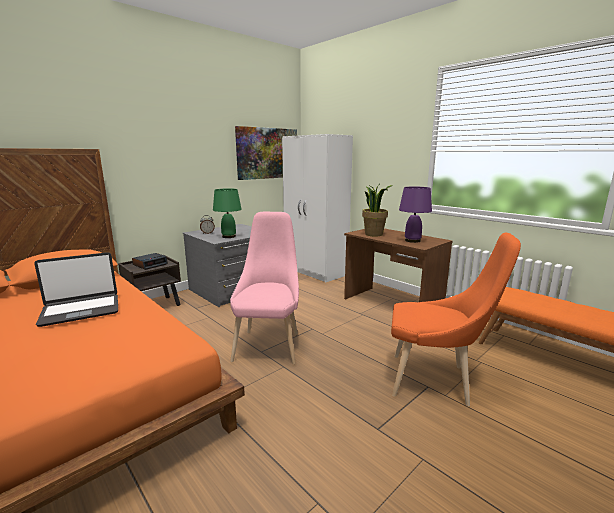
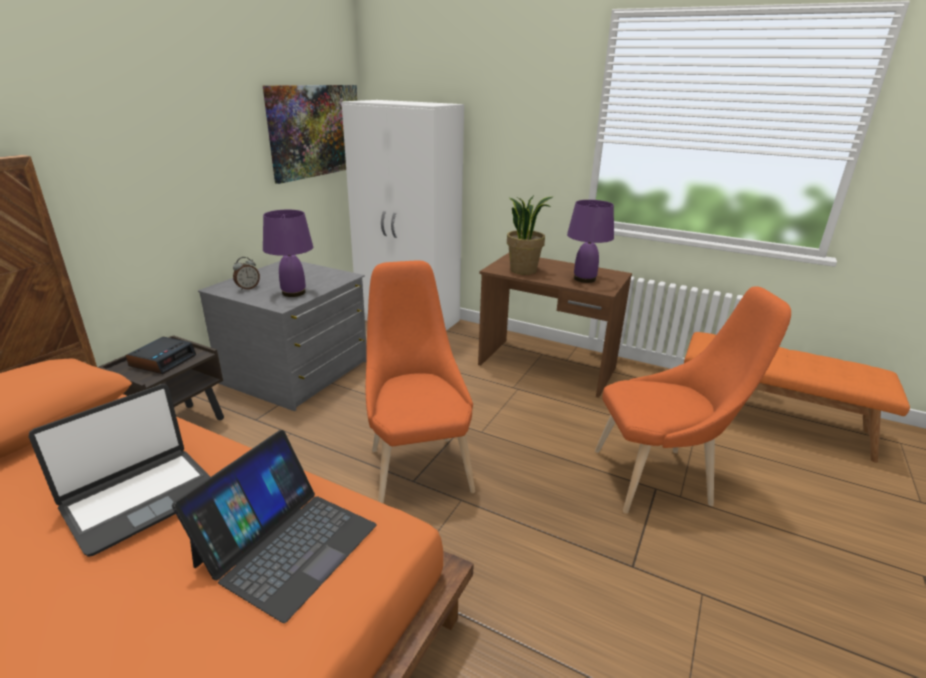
camera: 20 degrees left, 10 degrees up
(127, 339) = (287, 544): none -> laptop
(229, 236) = (294, 292): green table lamp -> purple table lamp
(269, 344) = (417, 465): pink chair -> orange chair

